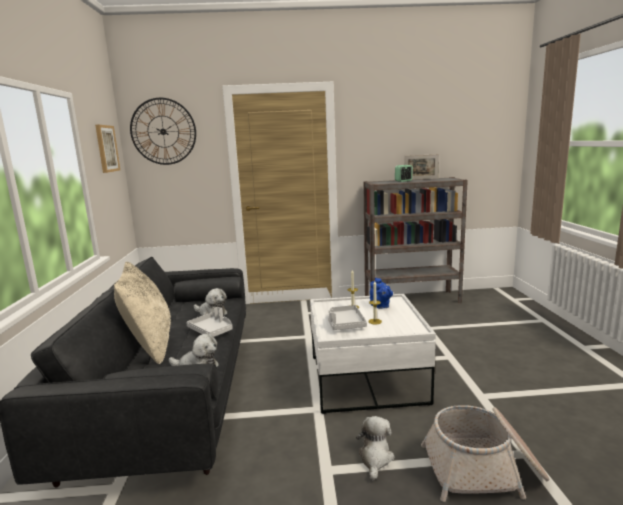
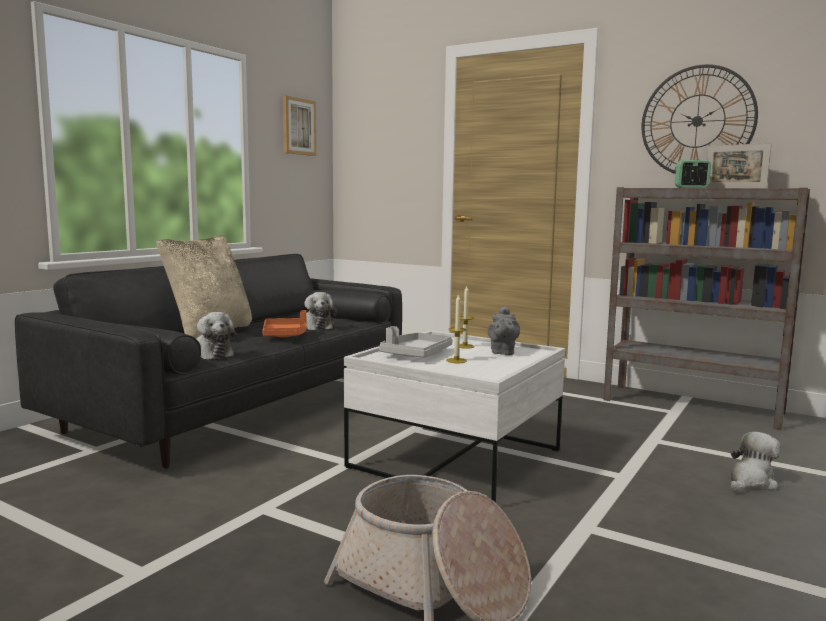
camera: 35 degrees right, 5 degrees down
(163, 131) = (375, 110): wall clock -> wall clock (697, 121)
(212, 330) = (285, 335): grey tray -> orange tray
(375, 458) = (328, 521): plush toy -> plush toy (751, 483)
(380, 306) = (502, 352): blue teapot -> grey teapot

